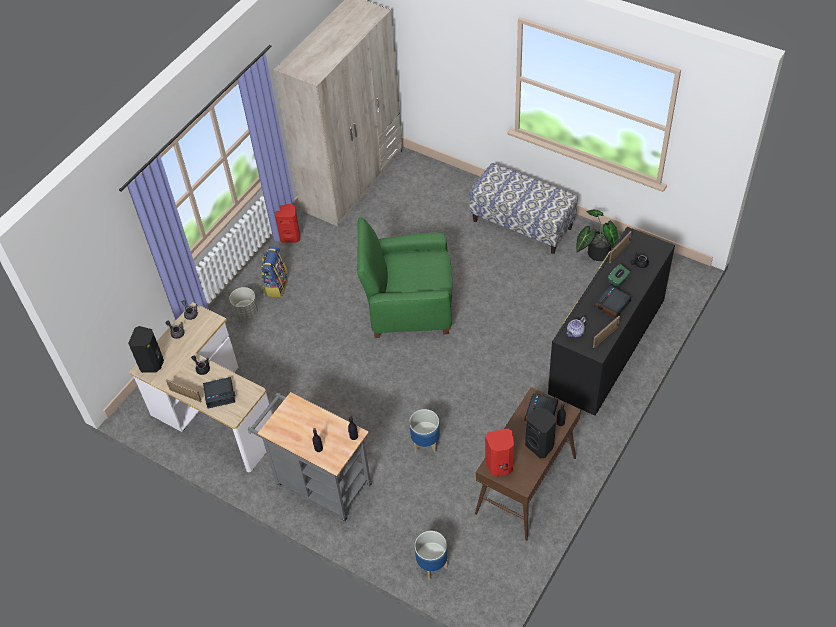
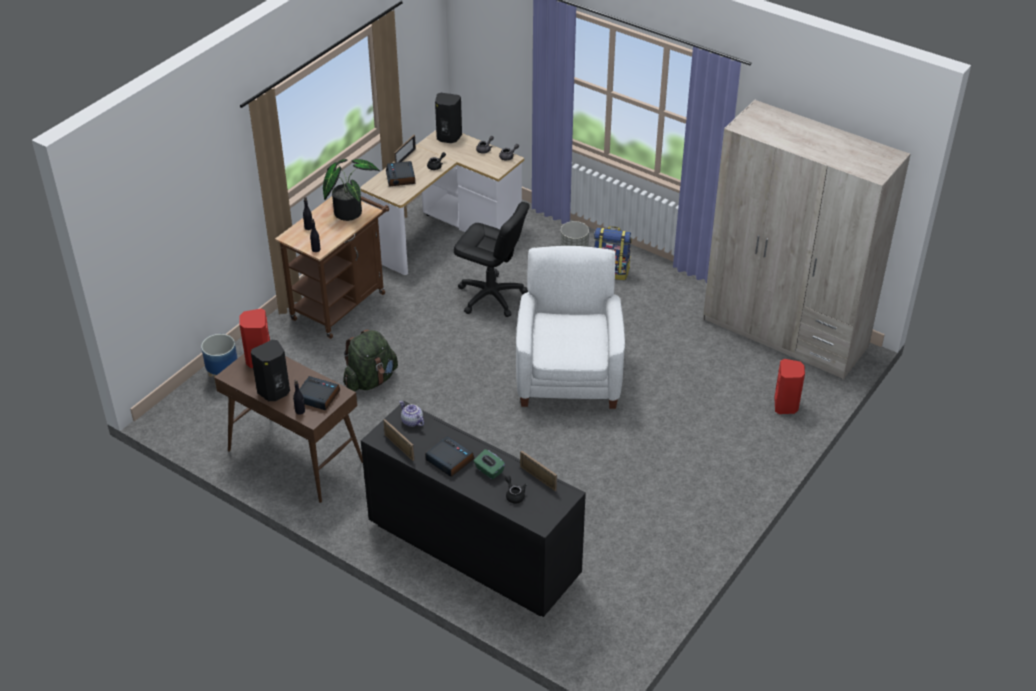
camera: 90 degrees right, 10 degrees down
(290, 236) = (687, 282): red speaker -> red speaker (786, 406)
(310, 366) = (491, 297): none -> black office chair
(319, 482) = (342, 303): grey cart -> brown cart
(408, 306) = (569, 375): green armchair -> white armchair
(425, 443) = (371, 380): planter -> green backpack
(522, 224) = (704, 489): bench -> none
(595, 253) = (646, 562): potted plant -> potted plant (348, 210)

